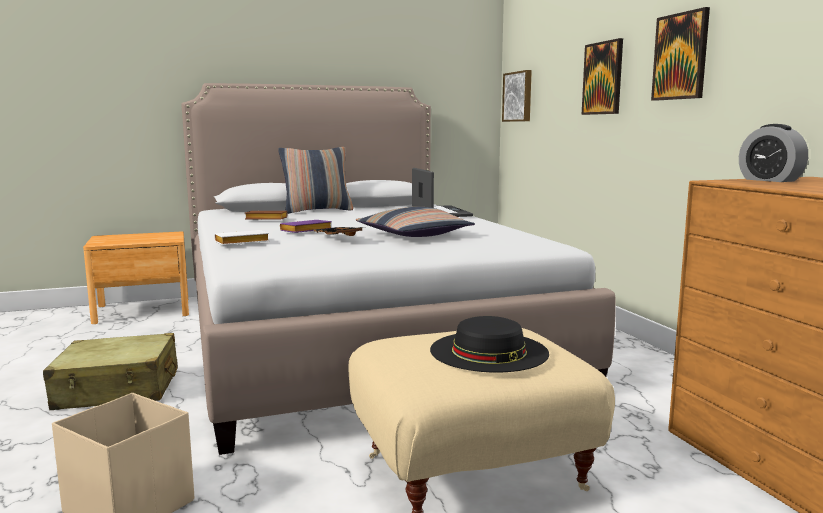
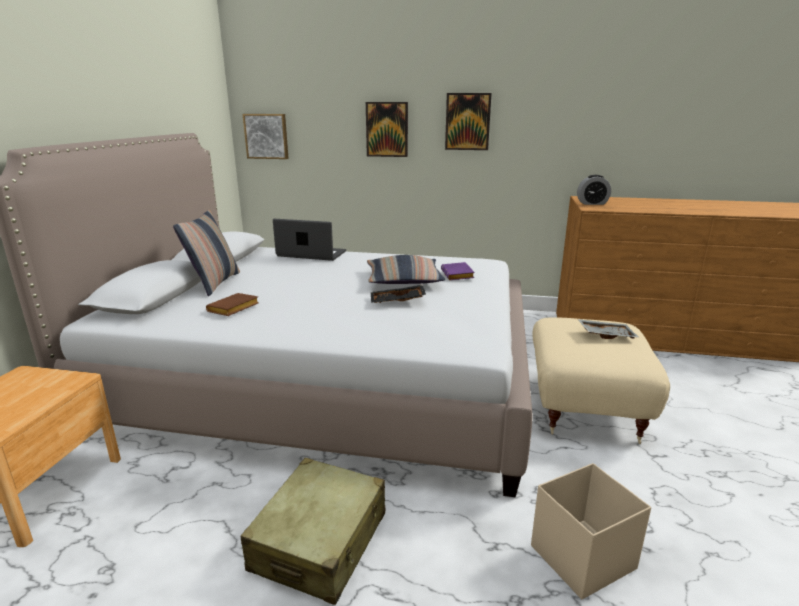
camera: 60 degrees left, 10 degrees up
(241, 243) = (371, 336): white book -> none
(305, 231) = (343, 306): purple book -> purple book (458, 275)
(489, 351) = (606, 335): black hat -> grey tray

